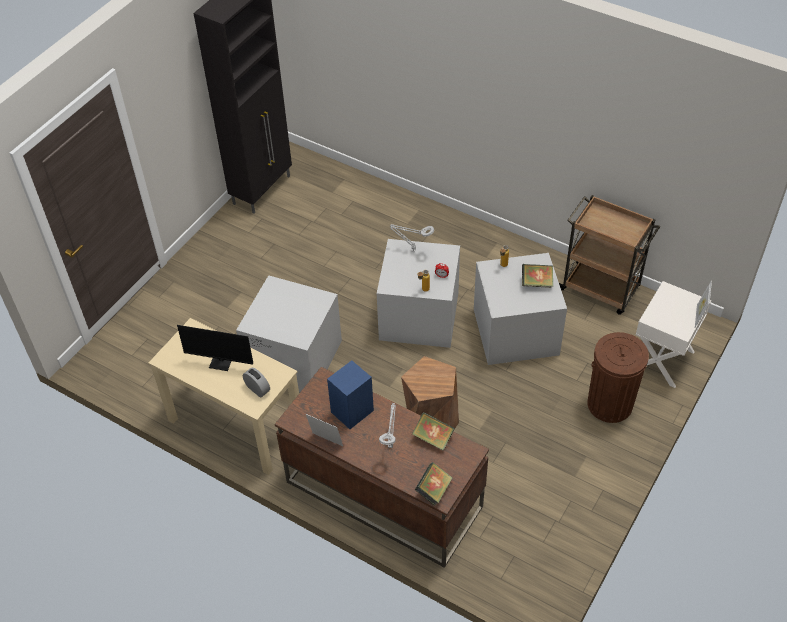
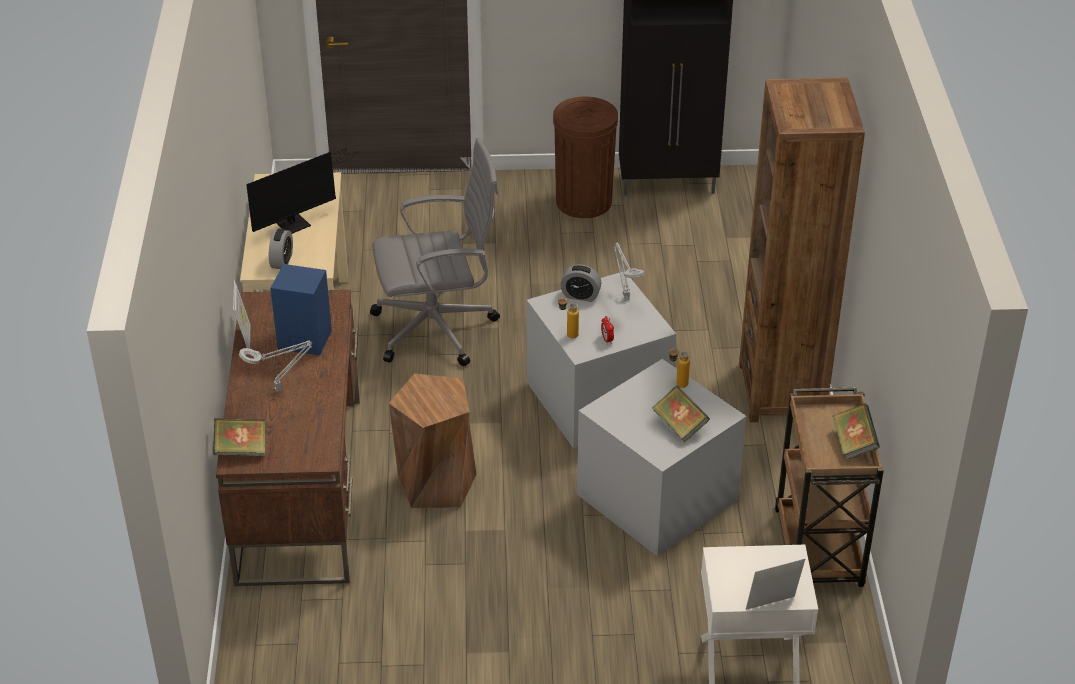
camera: 55 degrees right, 10 degrees down
(224, 363) = (298, 223): monitor -> monitor turned 105 degrees counterclockwise
(295, 357) = (438, 328): grey storage box -> grey office chair
(393, 268) = (580, 296): none -> alarm clock
(433, 438) = (317, 418): book -> book (853, 444)
(475, 238) = (782, 391): none -> brown bookcase
(609, 404) = (618, 641): brown trash can -> brown trash can (583, 201)

